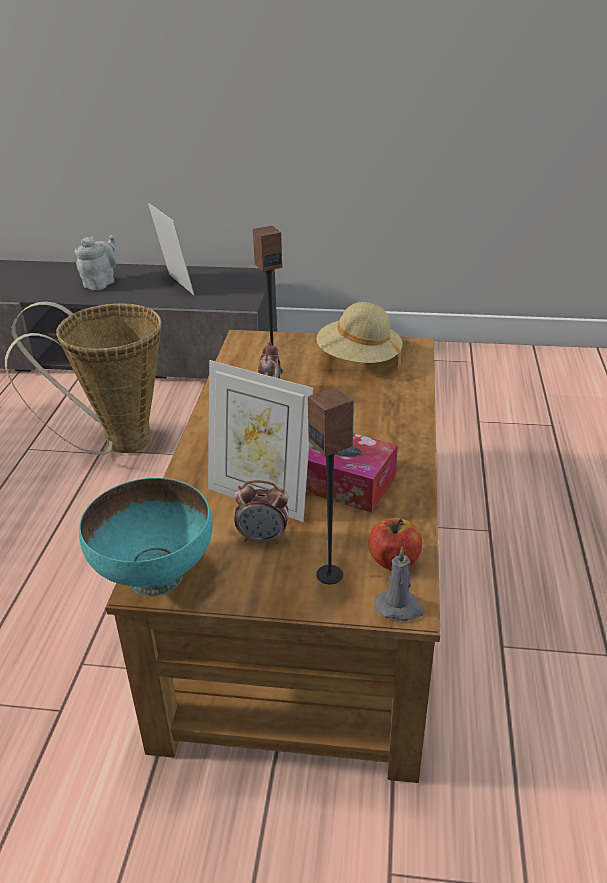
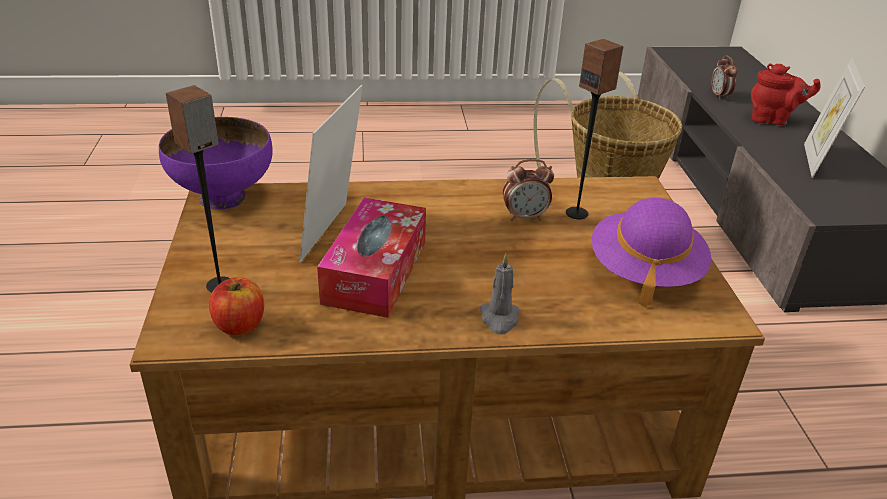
camera: 75 degrees right, 0 degrees up
(101, 283) = (772, 120): grey teapot -> red teapot
(155, 574) = (224, 197): turquoise bowl -> purple bowl
(175, 286) = (816, 161): picture frame -> picture frame turned 150 degrees clockwise
(263, 538) = (273, 242): alarm clock -> alarm clock (719, 96)
(358, 360) = (644, 271): beige hat -> purple hat
(400, 607) = (168, 333): grey candle -> grey candle (499, 319)

